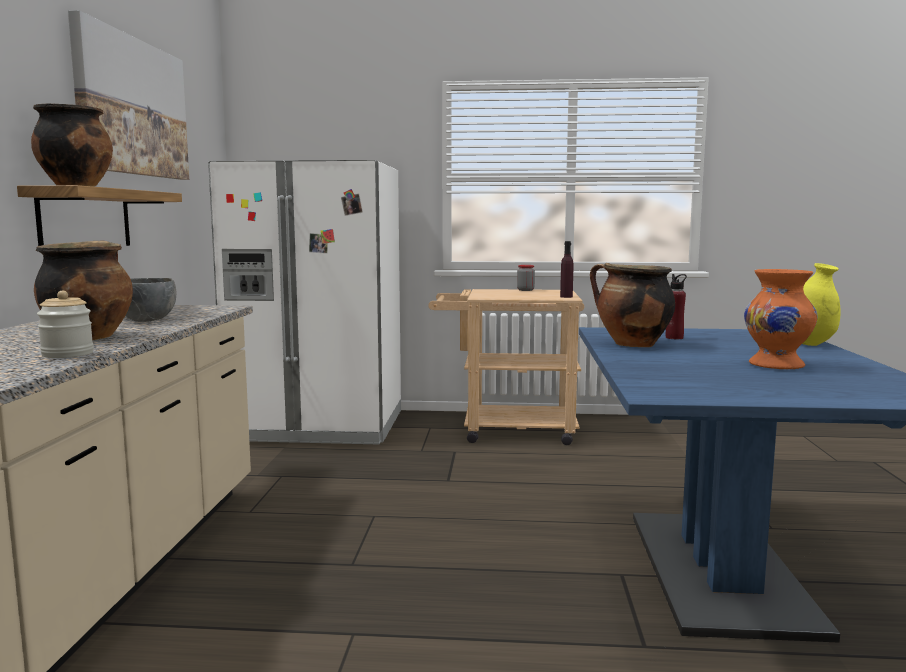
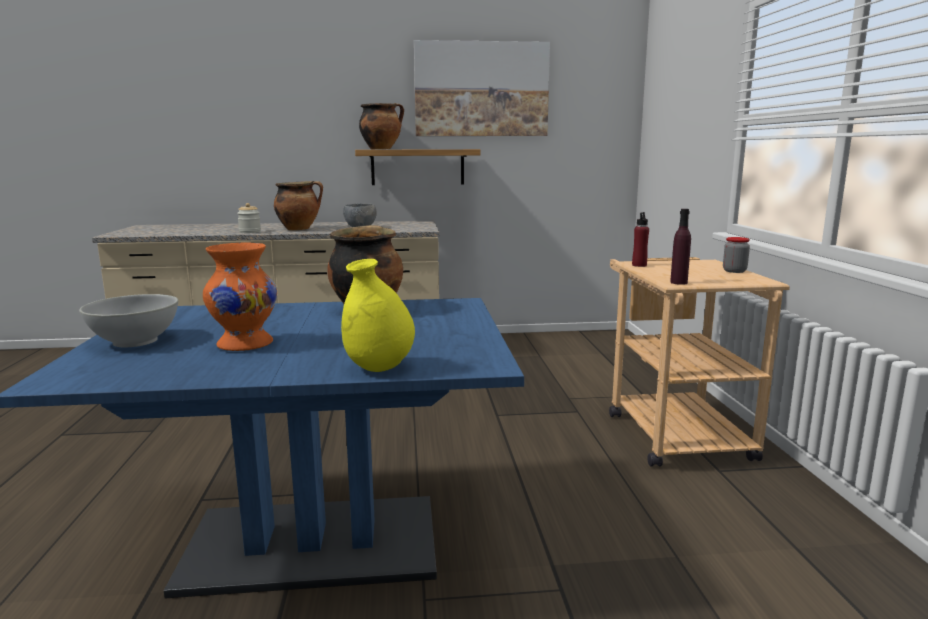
camera: 80 degrees right, 5 degrees up
(319, 426) = (602, 357): white fridge -> none
(674, 338) = (414, 322): red bottle -> red bottle (639, 265)
(798, 391) = (135, 341): none -> white bowl

